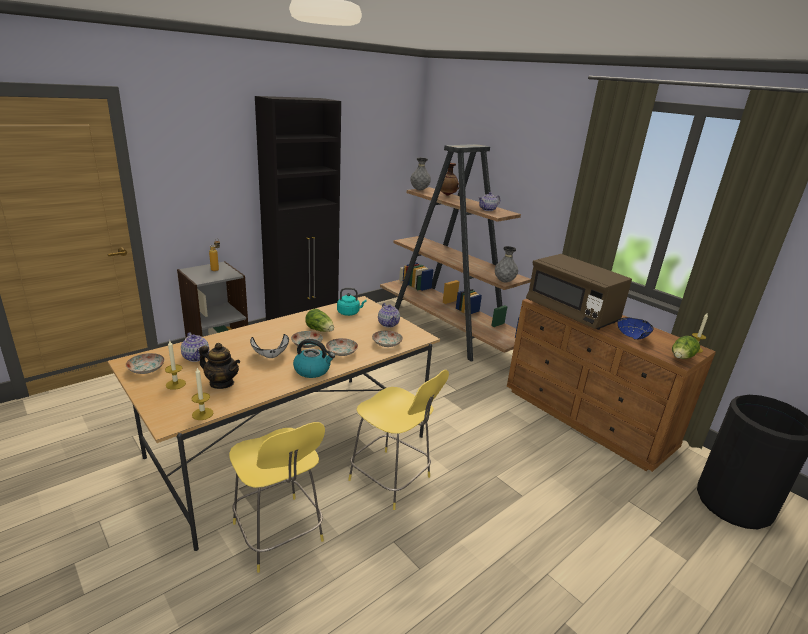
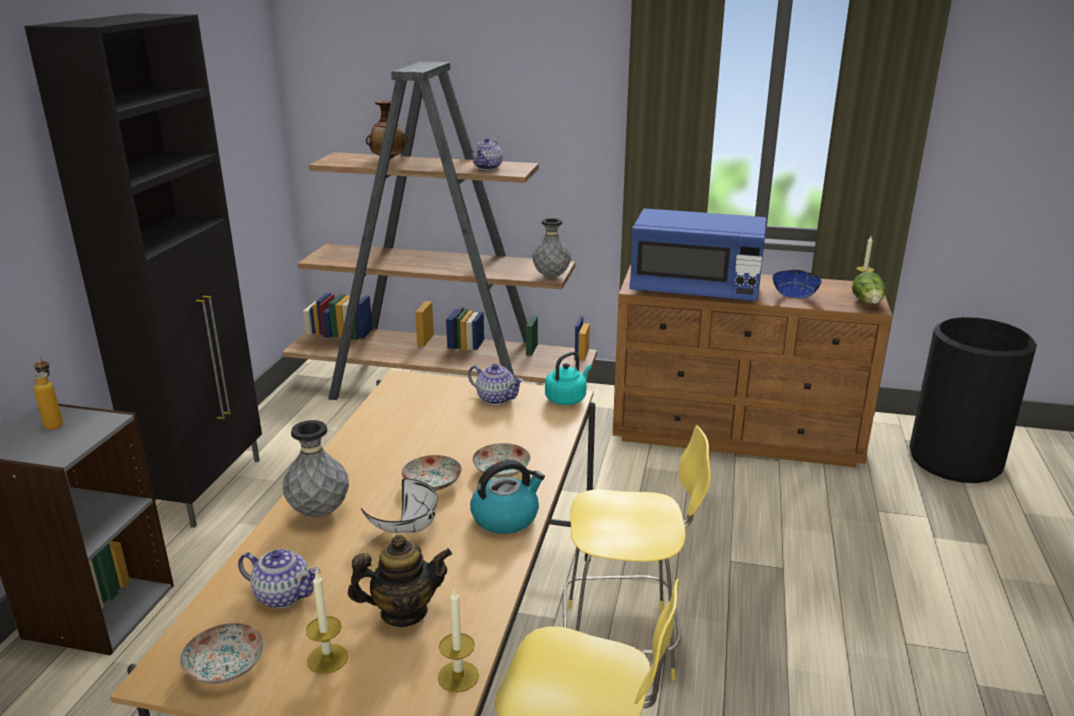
camera: 35 degrees left, 0 degrees up
(320, 330) = (415, 452): lettuce -> none
(349, 313) = (414, 405): turquoise kettle -> turquoise kettle (567, 398)
(387, 343) = (540, 428): plate -> none
(419, 190) = (330, 160): grey vase -> grey vase (319, 512)
(571, 313) = (695, 290): brown microwave -> blue microwave

